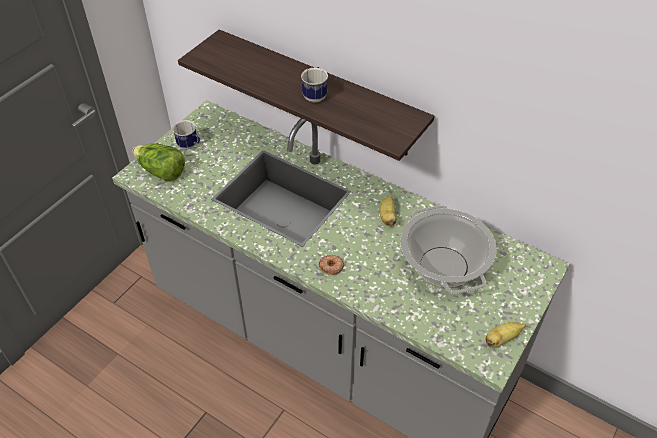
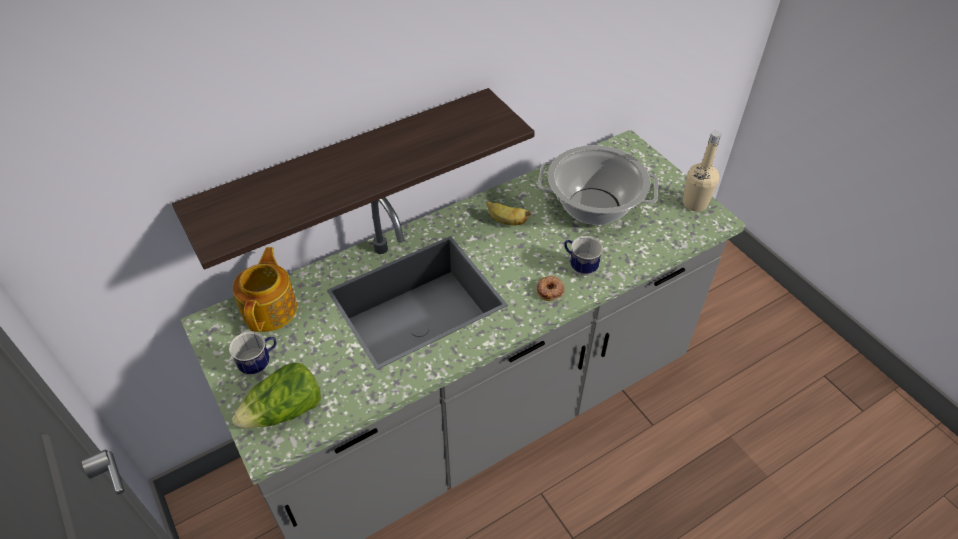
camera: 65 degrees left, 0 degrees up
(233, 132) = (271, 309): none -> teapot
(315, 95) = (389, 158): mug -> mug (579, 266)
(501, 339) = (695, 203): banana -> beige bottle

